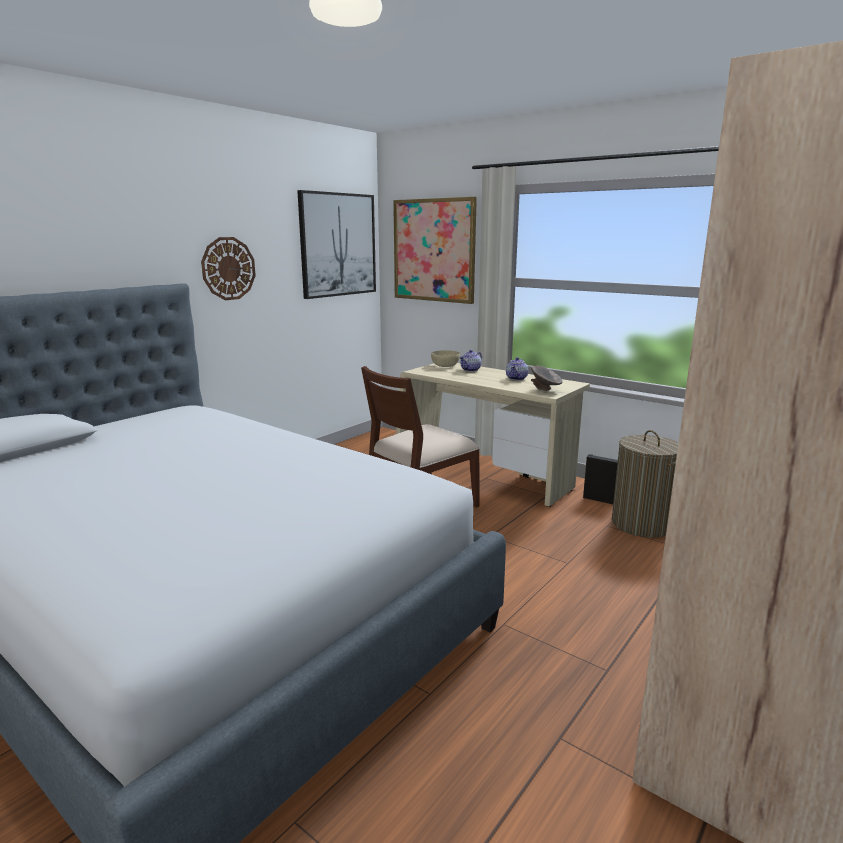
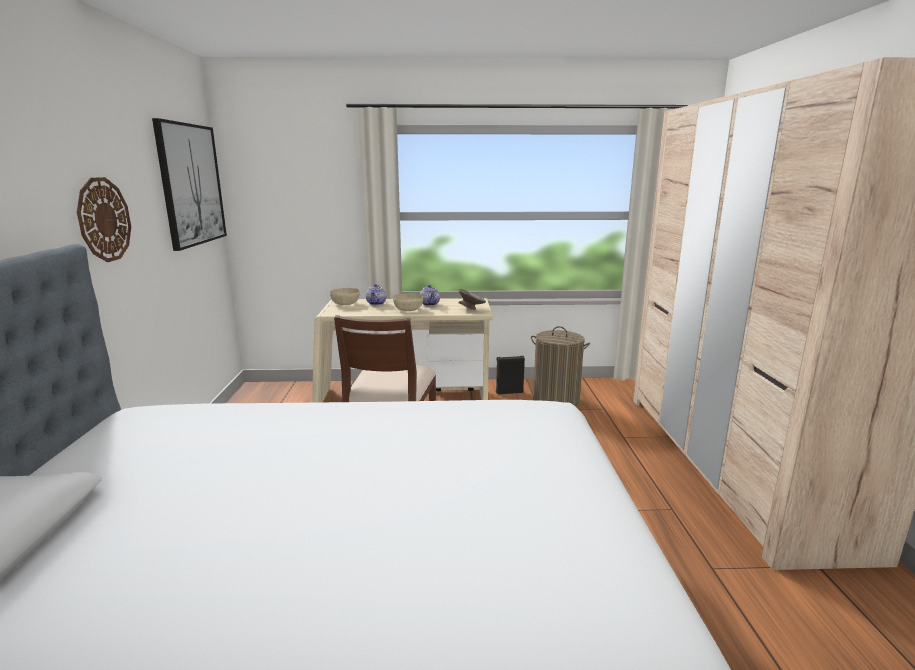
camera: 40 degrees left, 0 degrees up
(434, 250) = (298, 188): picture -> none
(485, 379) = (408, 309): none -> beige bowl

